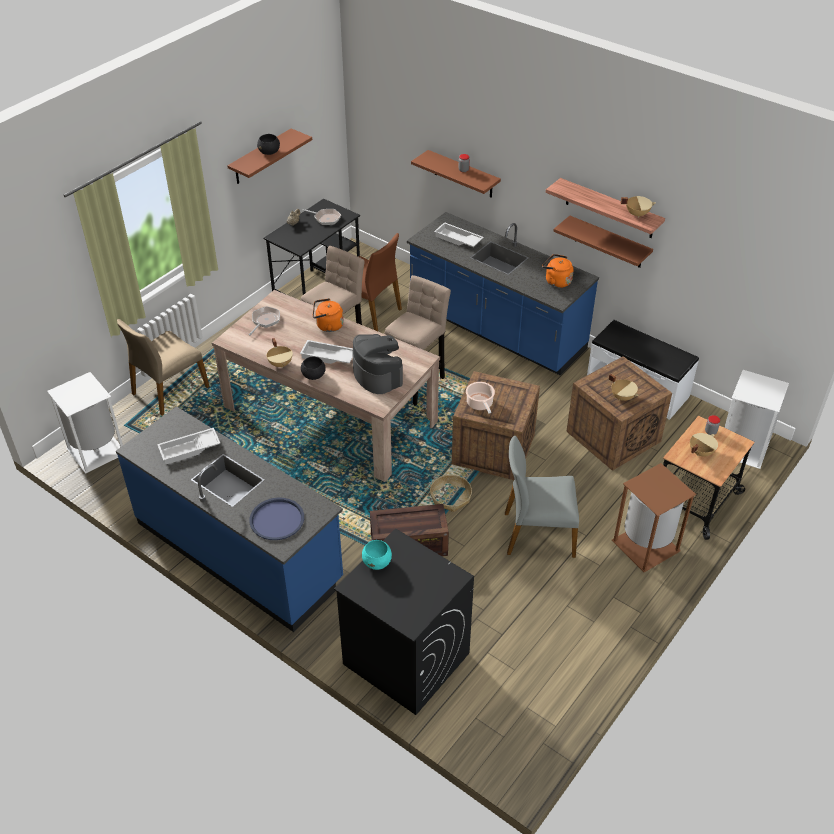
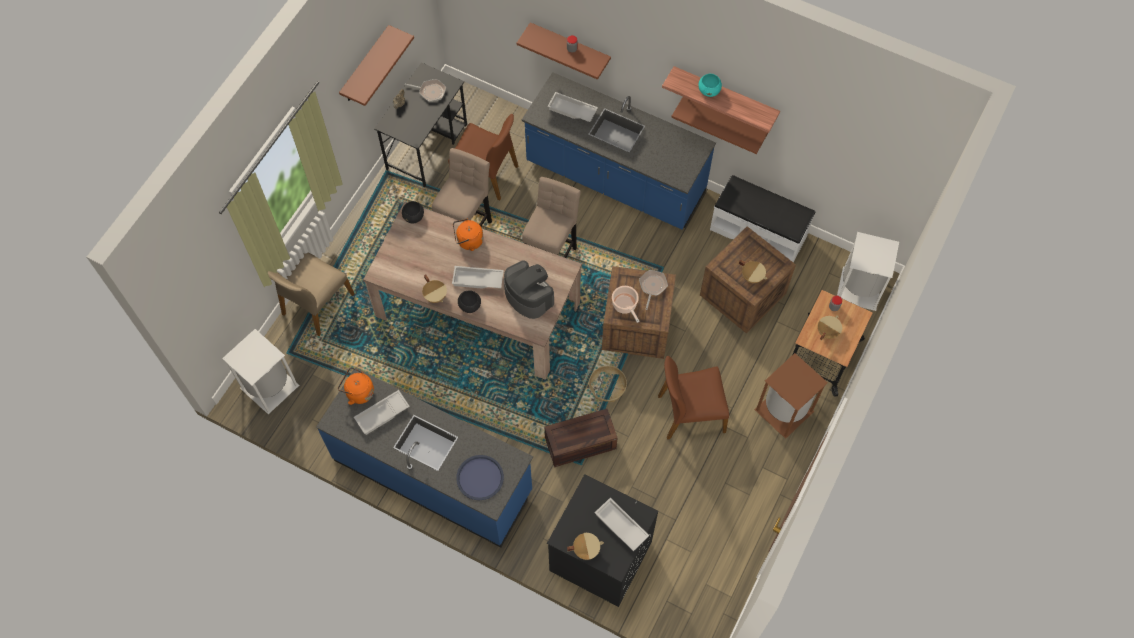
camera: 10 degrees left, 20 degrees up
(265, 321) = (406, 244): frying pan -> frying pan (652, 286)
(269, 152) = (376, 66): black bowl -> black bowl (414, 216)
(377, 562) = (576, 511): turquoise bowl -> turquoise bowl (709, 90)
(425, 584) = (620, 526): none -> white tray
(538, 533) = (690, 413): grey chair -> brown chair
(556, 281) = (676, 154): orange kettle -> orange kettle (358, 392)
(637, 214) = (753, 109): beige cooking pot -> beige cooking pot (586, 549)

